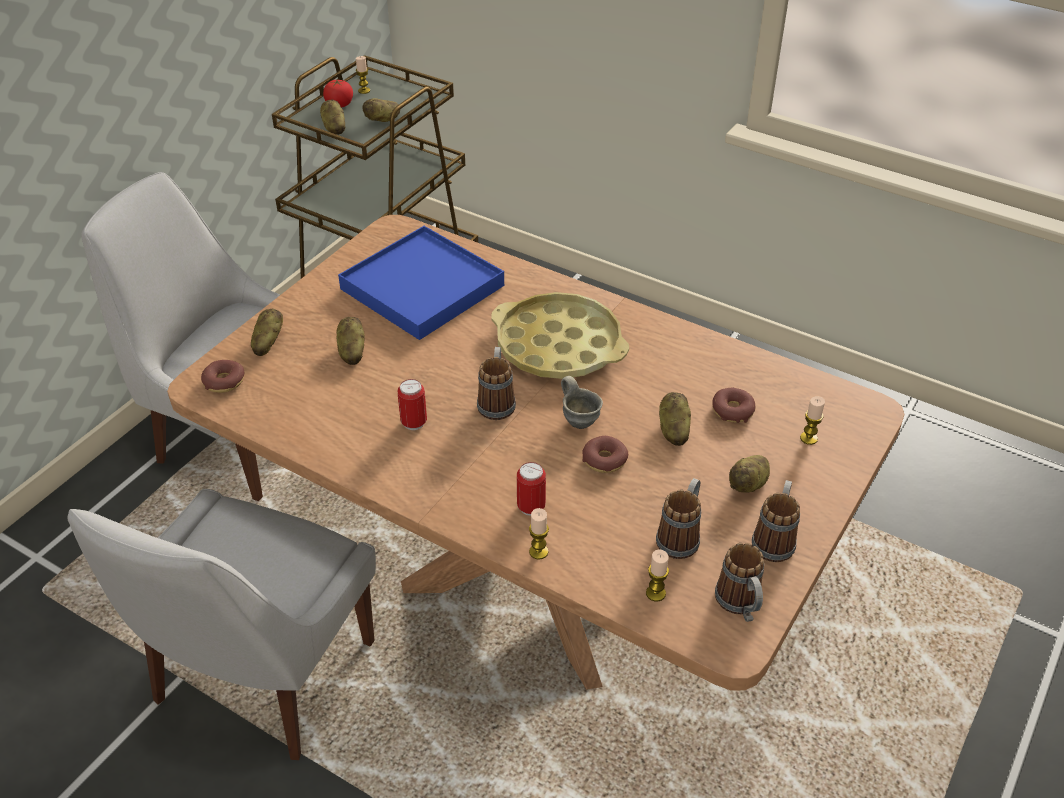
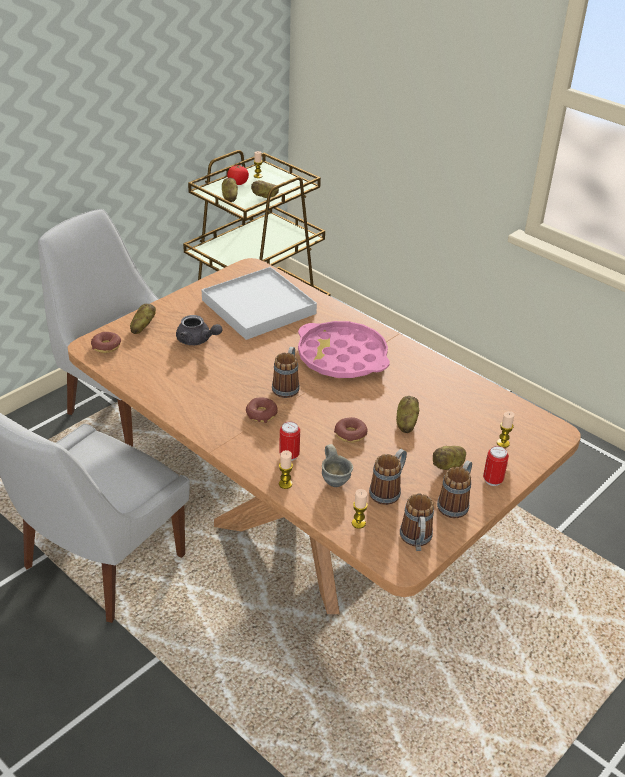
camera: 10 degrees right, 5 degrees down
(351, 352) = (197, 340): potato -> grey teapot
(414, 423) = (225, 391): can -> can (492, 480)
(421, 287) = (258, 307): blue tray -> white tray
(558, 345) = (342, 357): yellow tray -> pink tray
(580, 419) = (342, 406): grey mug -> grey mug (336, 480)
(732, 410) = (453, 417): donut -> donut (261, 414)

